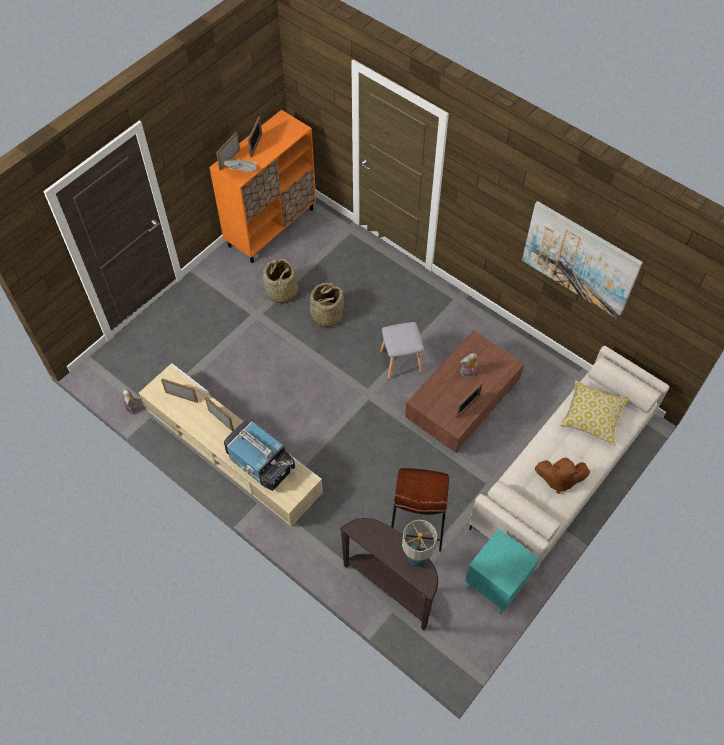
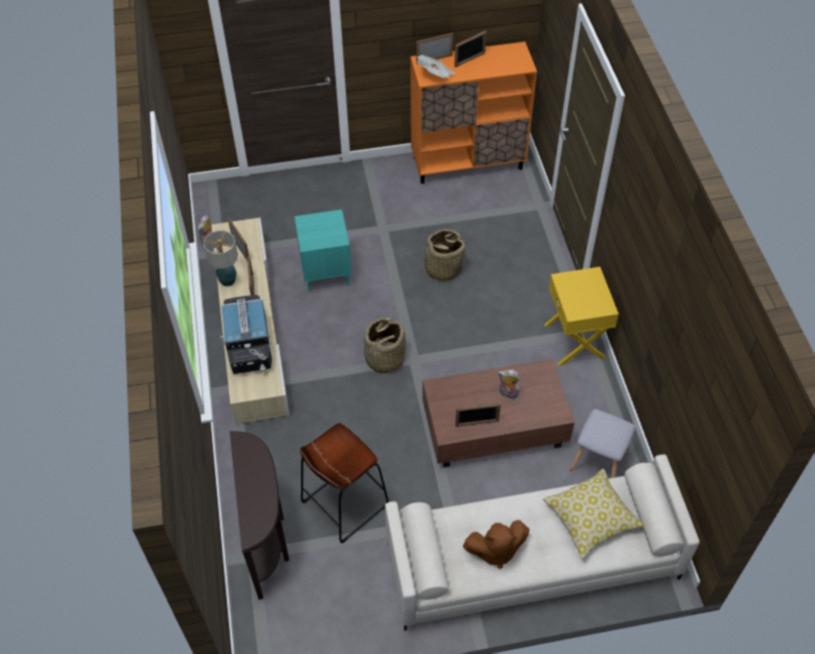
camera: 40 degrees right, 5 degrees down
(281, 292) = (422, 223): basket -> basket (384, 358)
(401, 362) = (472, 352): grey stool -> grey stool (599, 462)
(417, 559) = (266, 506): table lamp -> table lamp (228, 281)
(458, 309) = (575, 341): none -> yellow nightstand
(495, 584) = (362, 612): turquoise side table -> turquoise side table (326, 273)
(558, 479) = (495, 550): brown plush toy -> brown plush toy turned 60 degrees counterclockwise
(579, 259) = (673, 331): picture -> none

